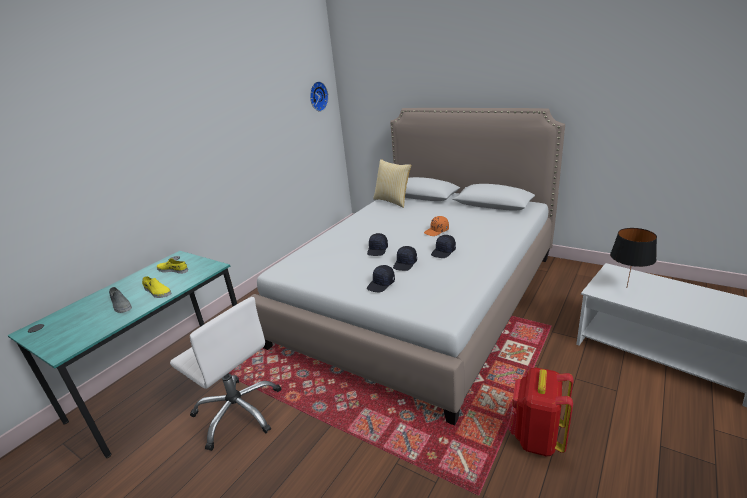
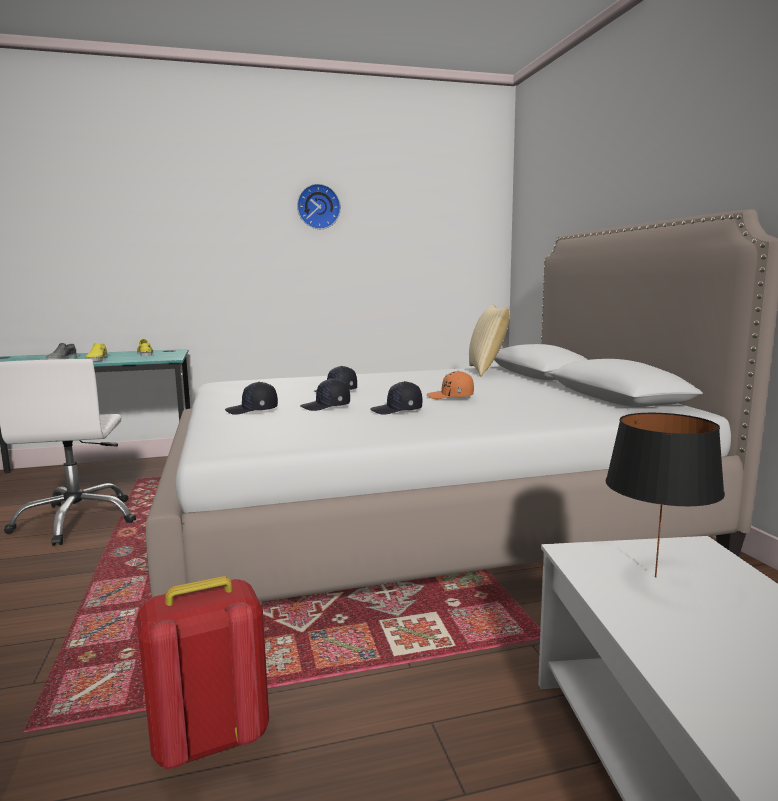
camera: 40 degrees right, 15 degrees down
(317, 96) = (467, 221): wall clock -> wall clock (318, 207)

